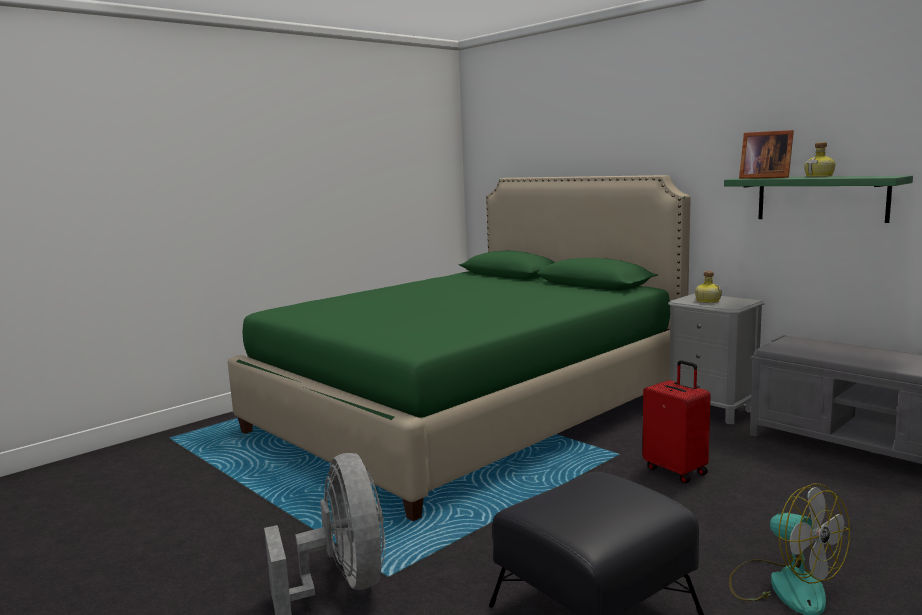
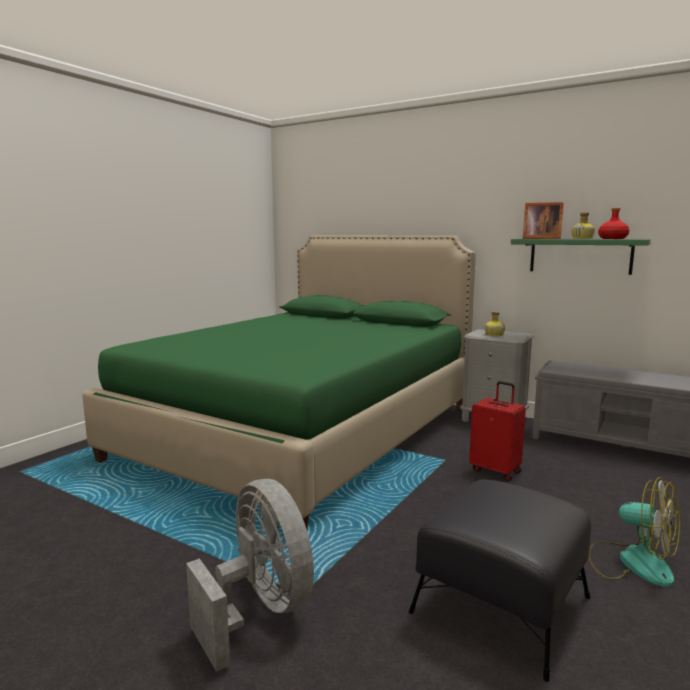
camera: 15 degrees left, 0 degrees up
(856, 176) = (613, 238): none -> red bottle

